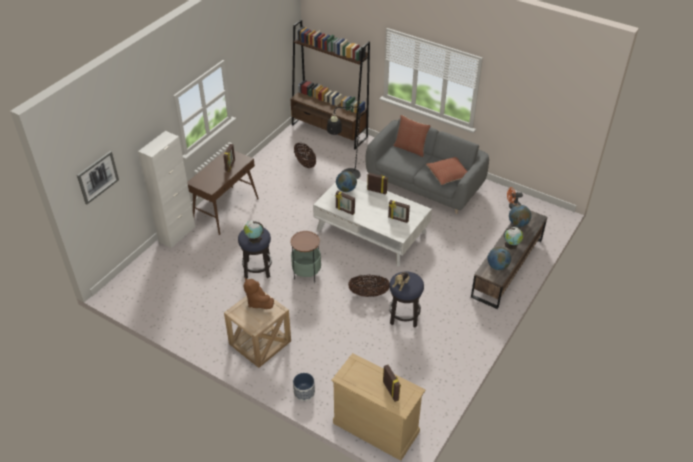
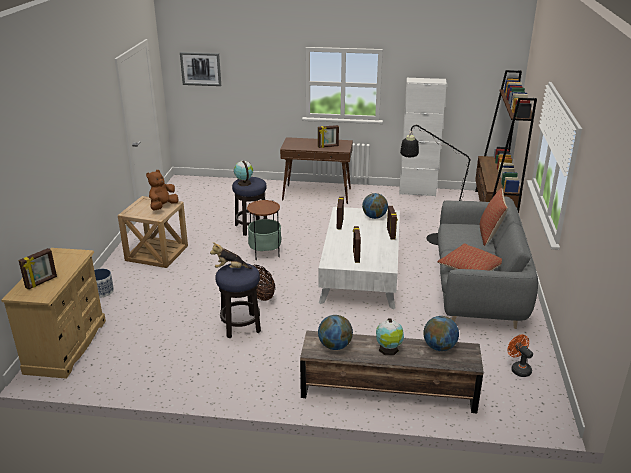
camera: 65 degrees right, 15 degrees down
(177, 234) = (267, 184): white cabinet -> white cabinet (417, 192)
(305, 163) = (425, 212): basket -> none

